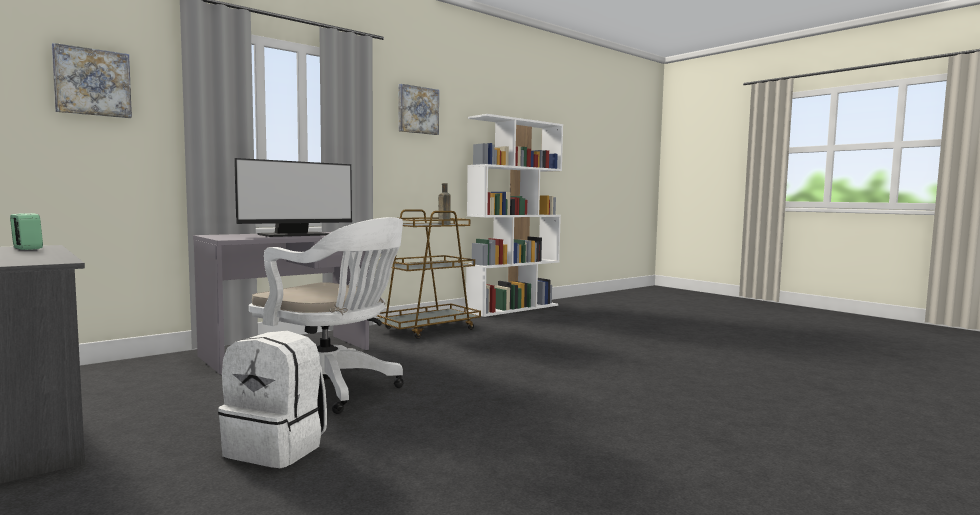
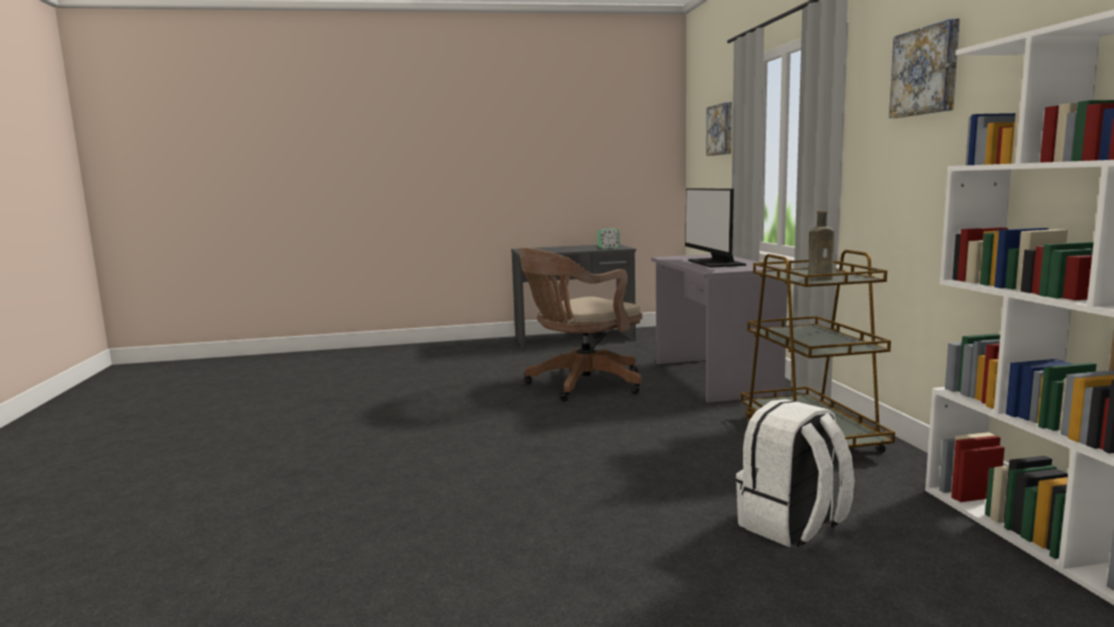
camera: 120 degrees right, 5 degrees up
(277, 448) = (491, 372): white backpack -> white backpack (792, 526)
(332, 390) = (581, 385): white office chair -> brown office chair

